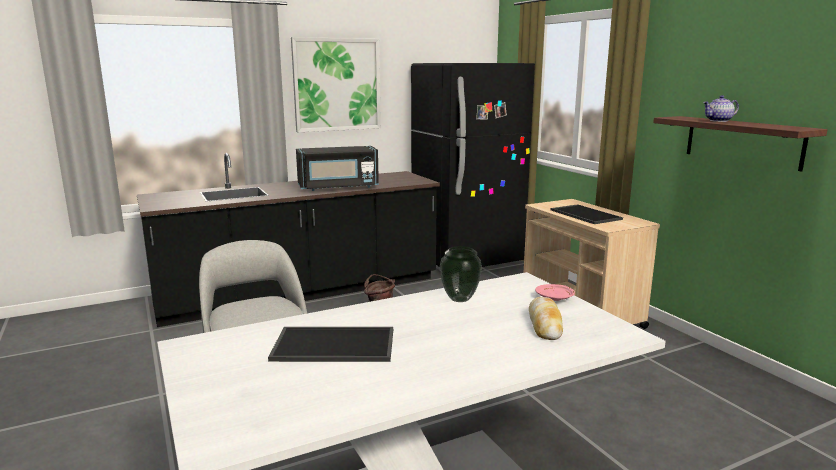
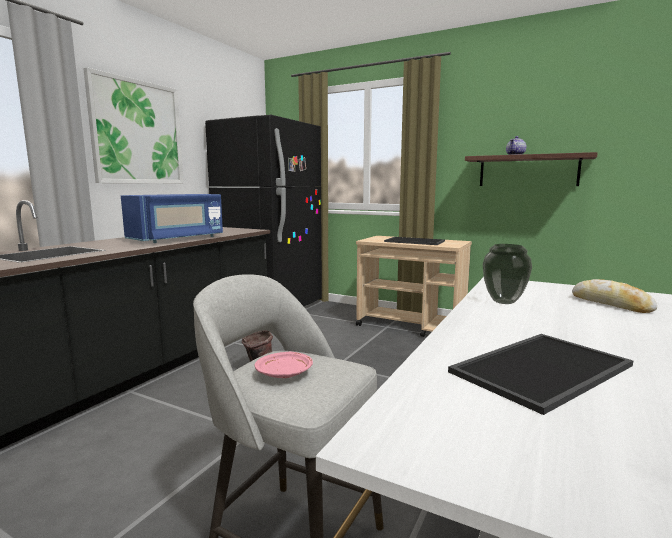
camera: 35 degrees left, 5 degrees down
(338, 187) = (178, 239): black microwave -> blue microwave
(555, 298) = (556, 287): pink plate -> pink plate (285, 373)

